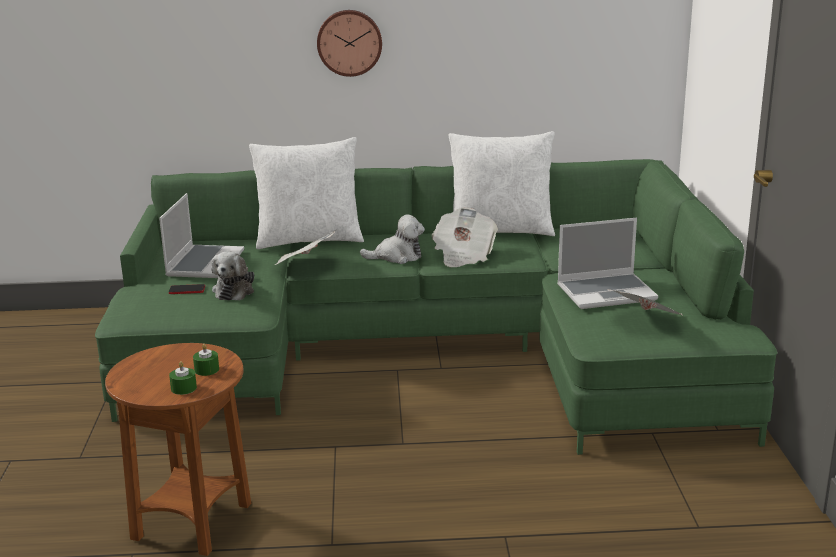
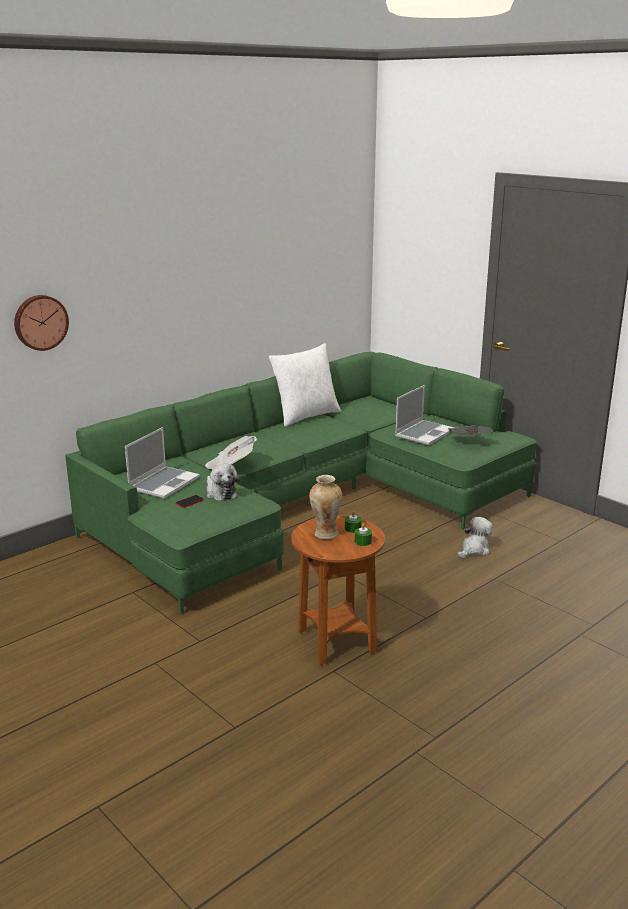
camera: 40 degrees left, 0 degrees up
(167, 364) = (325, 534): none -> vase
(204, 263) = (164, 483): laptop -> laptop turned 60 degrees clockwise
(309, 240) = (201, 451): white pillow -> none
(349, 42) = (196, 301): wall clock -> wall clock (40, 322)
(397, 257) = (276, 446): plush toy -> plush toy (474, 550)
(463, 255) = (312, 435): newspaper -> none

